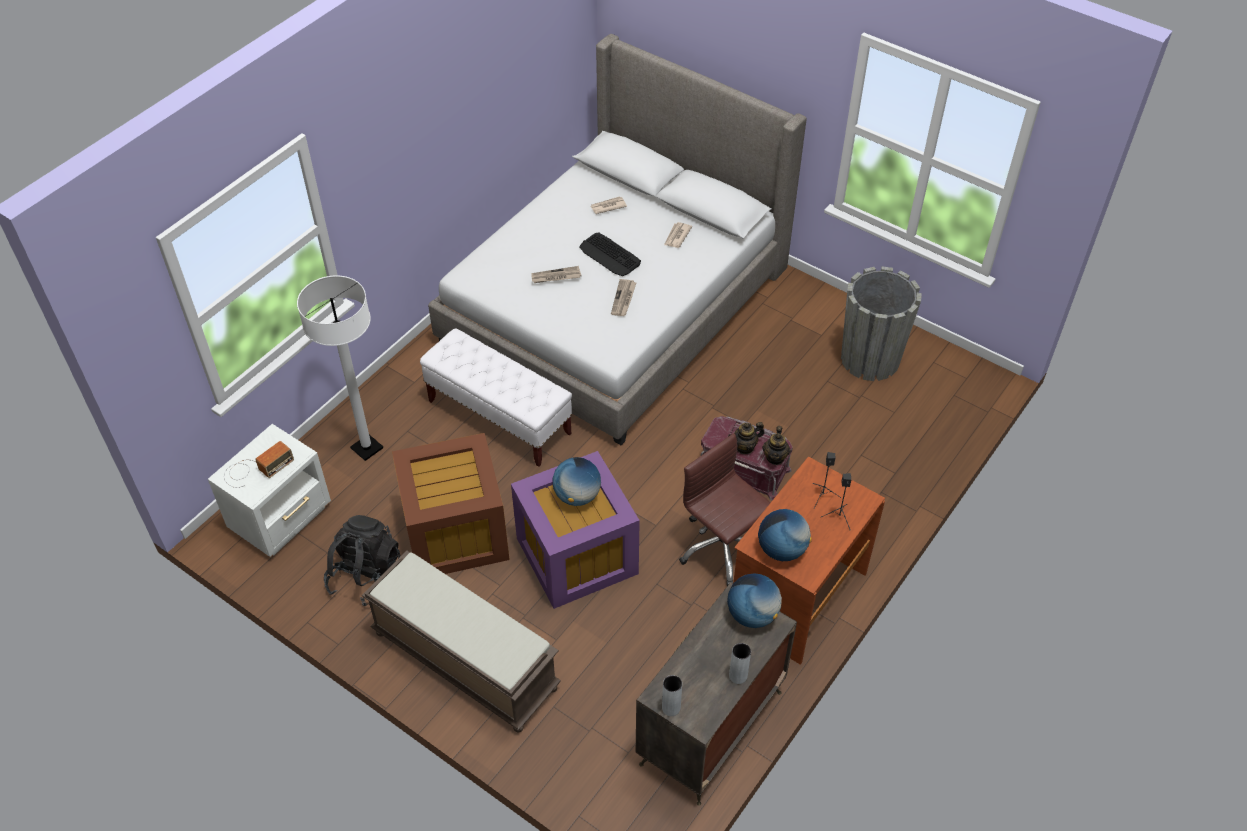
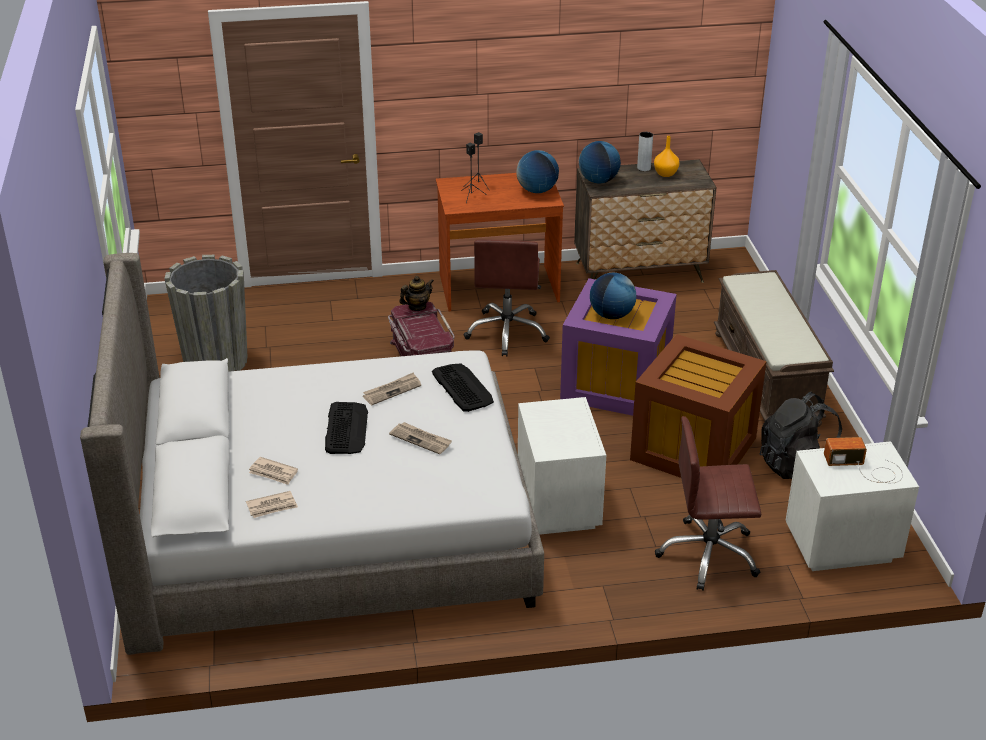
camera: 135 degrees left, 15 degrees down
(367, 448) = (708, 555): white floor lamp -> brown office chair
(499, 417) = (559, 504): white bench -> white nightstand
(583, 330) = (462, 387): none -> keyboard
(671, 708) = (700, 176): grey vase -> none
(677, 236) = (264, 409): newspaper -> newspaper (272, 506)
(707, 683) = (665, 173): none -> orange vase
(745, 447) = (426, 325): teapot -> none

